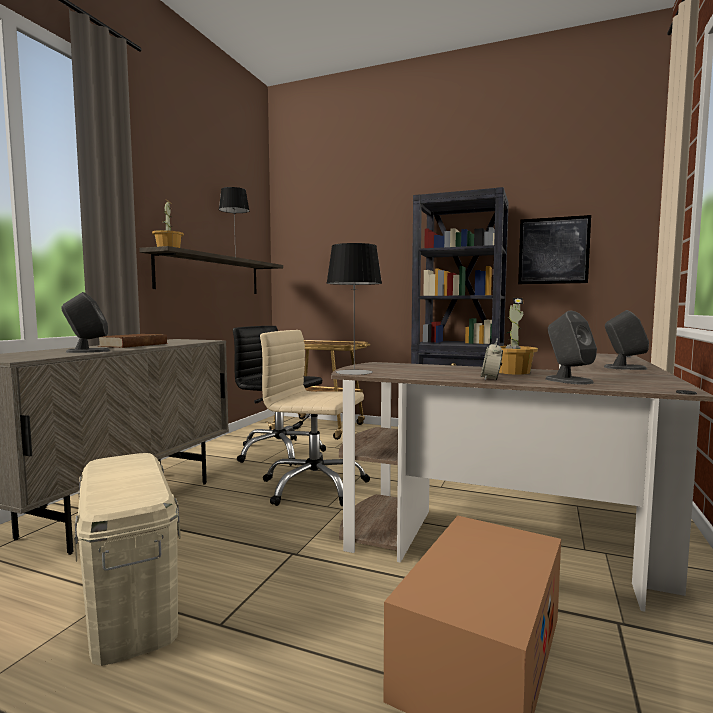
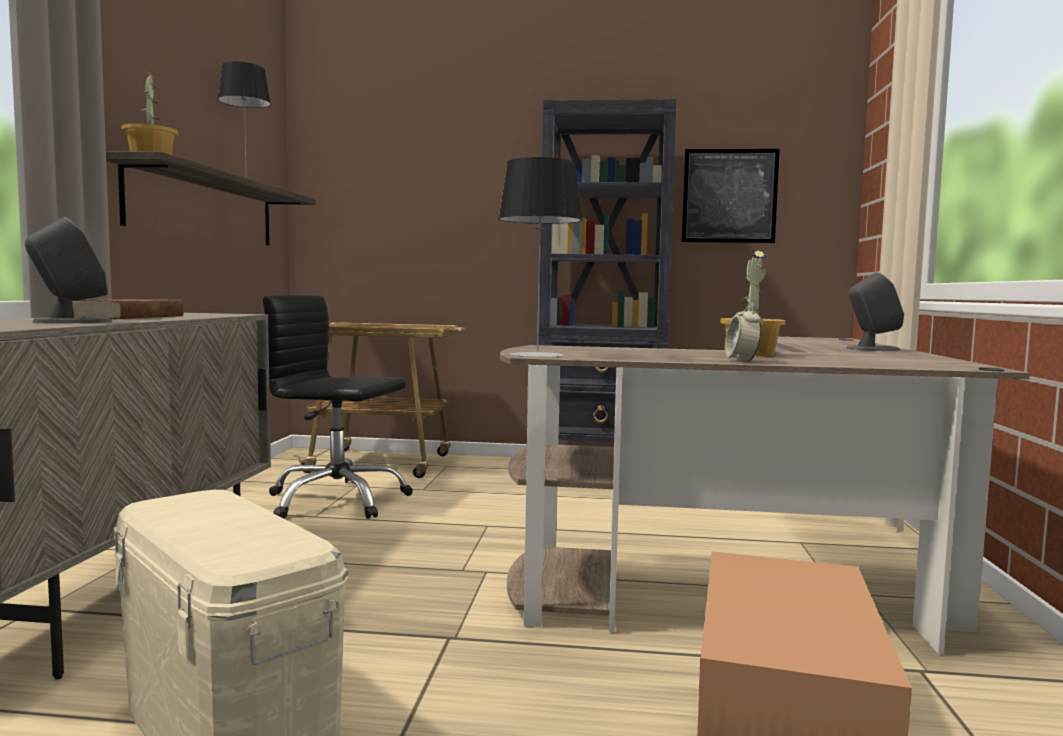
camera: 15 degrees left, 0 degrees up
(314, 487) = (425, 545): beige office chair -> none
(568, 380) = (837, 361): grey speaker -> none

